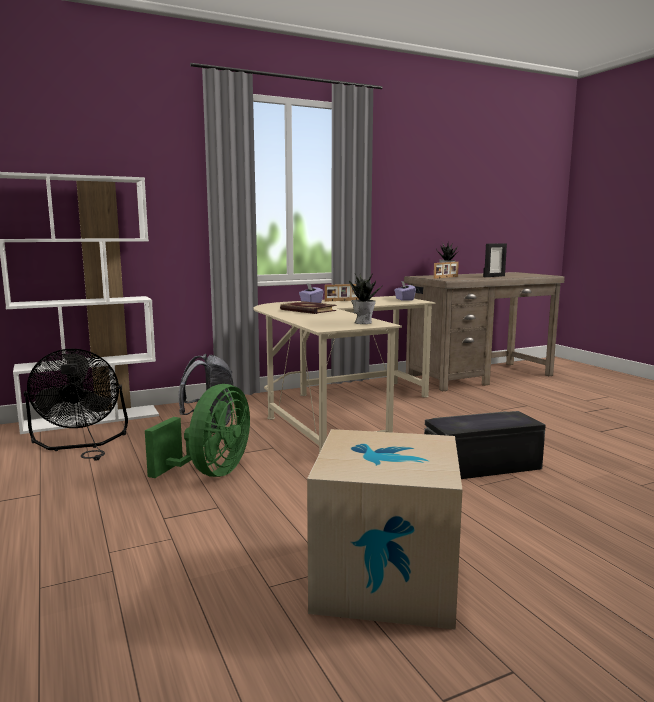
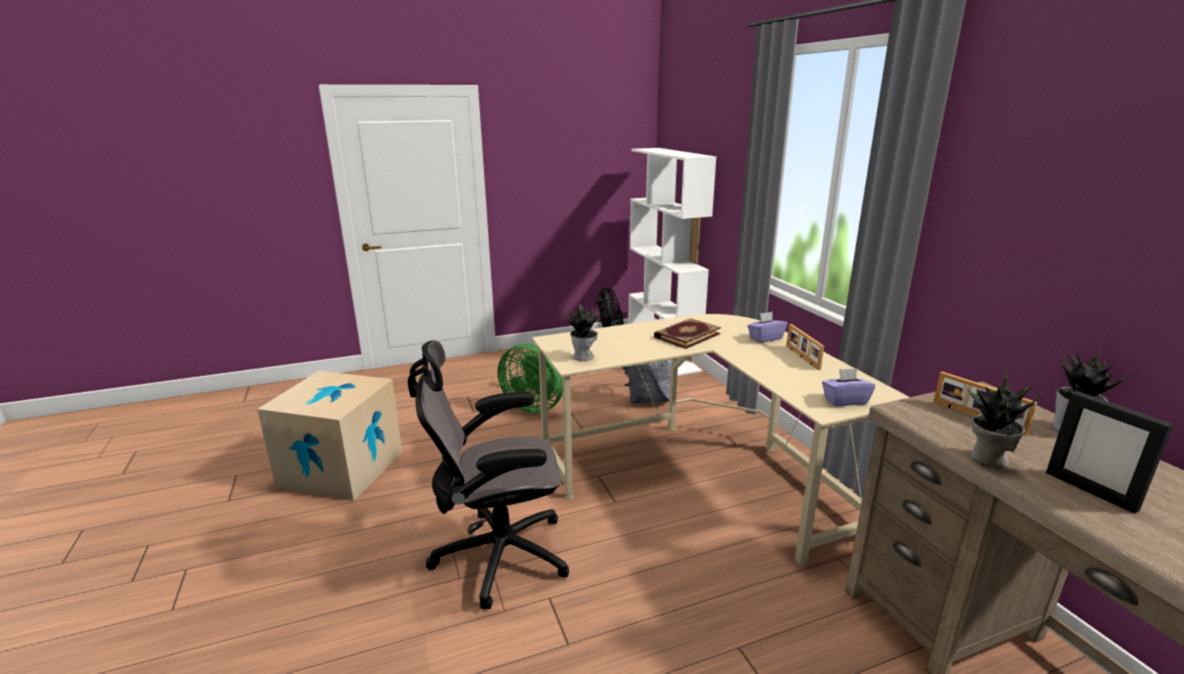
camera: 95 degrees right, 10 degrees up
(480, 465) = (501, 557): black storage box -> office chair
(483, 278) = (987, 459): none -> potted plant

